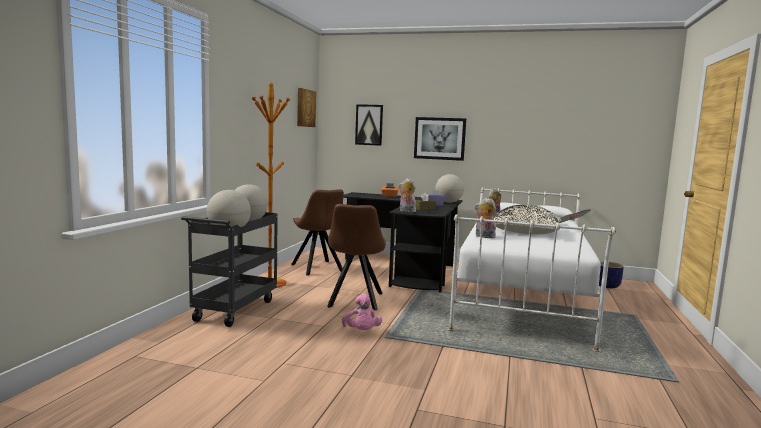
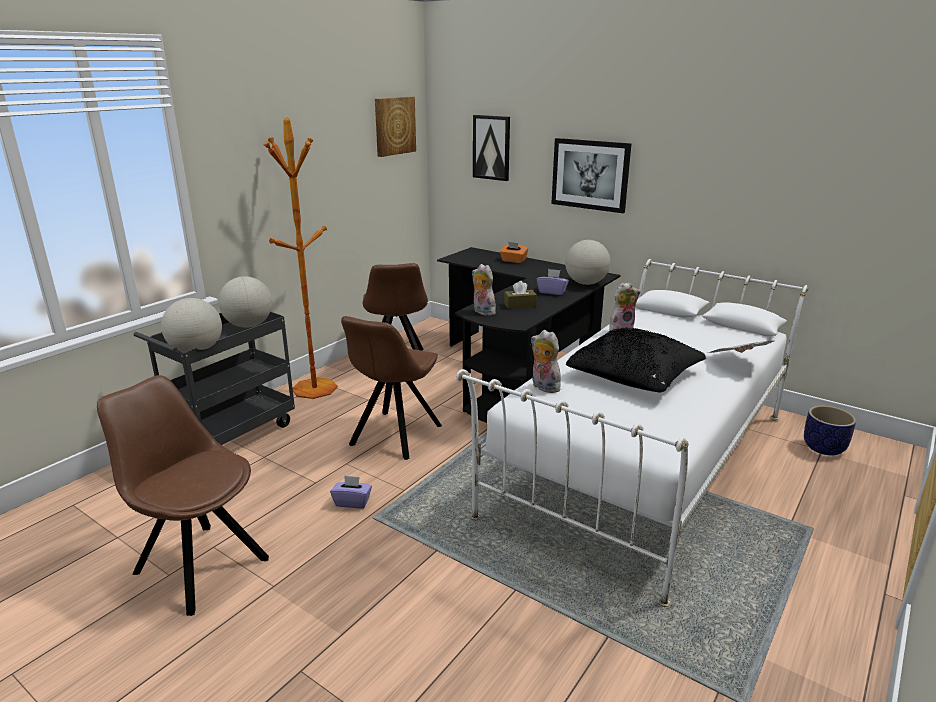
camera: 20 degrees right, 15 degrees up
(284, 373) = (200, 566): none -> brown chair
(361, 332) = (352, 502): pink plush toy -> purple tissue box
(526, 231) = (634, 374): beige pillow -> black pillow

